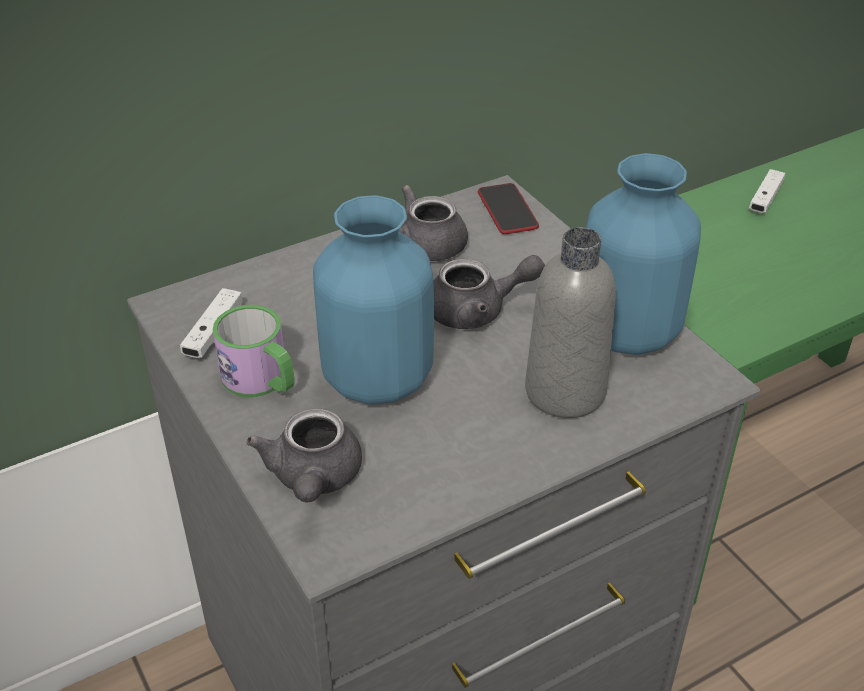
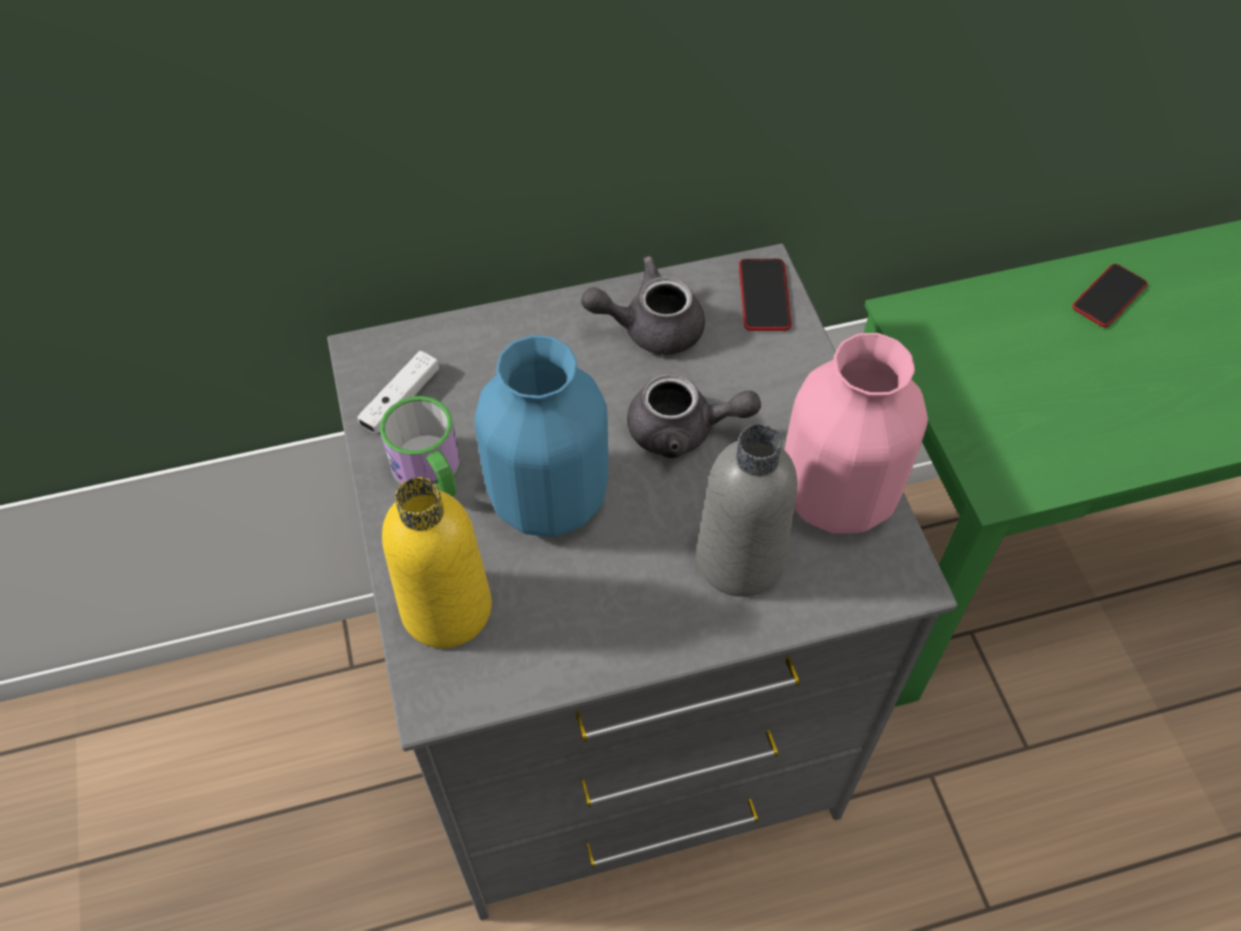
camera: 15 degrees right, 15 degrees up
(313, 479) = (446, 609): grey teapot -> yellow bottle
(626, 331) = (836, 494): blue vase -> pink vase
(765, 199) = (1109, 296): white game controller -> phone

